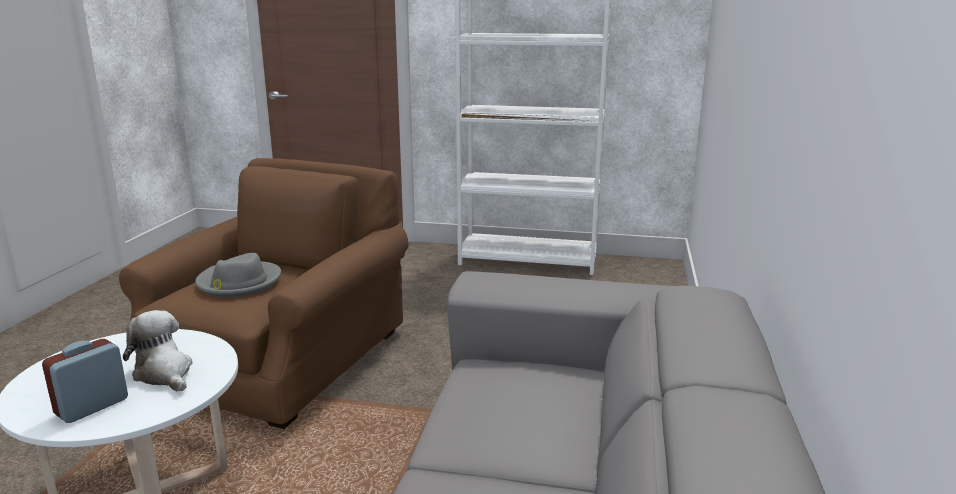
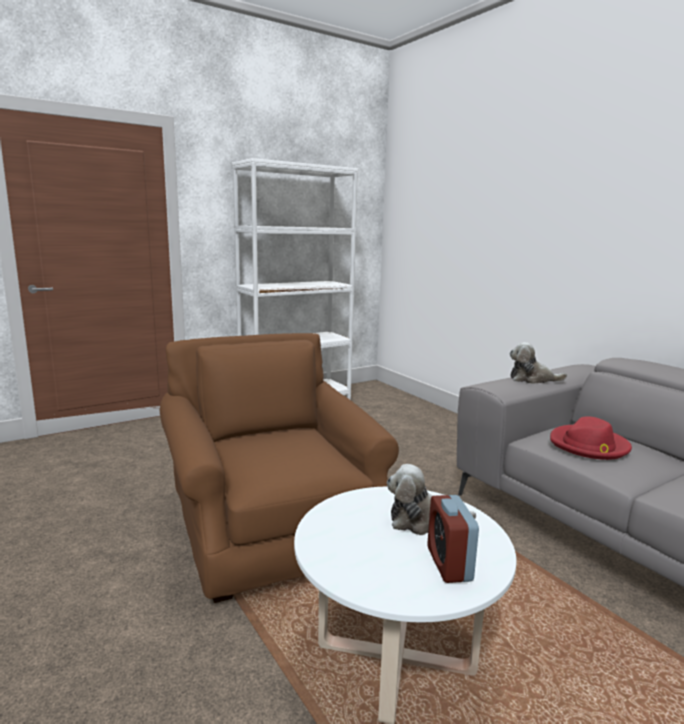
camera: 45 degrees left, 5 degrees down
(238, 283) = (282, 451): grey hat -> none
(514, 396) = (589, 445): none -> red hat
(560, 286) = (532, 379): none -> plush toy

